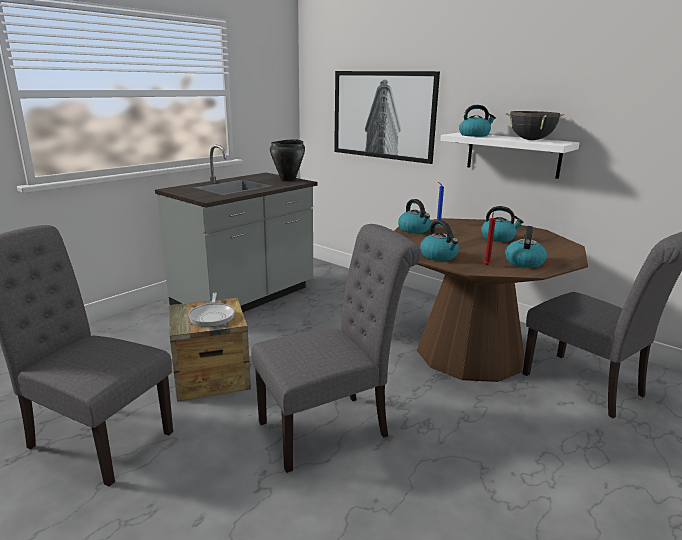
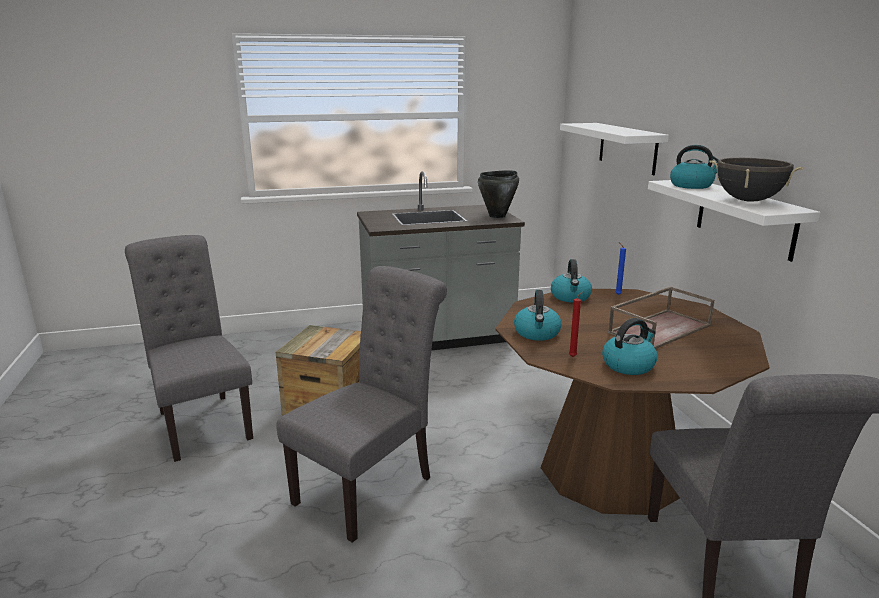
camera: 35 degrees right, 0 degrees up
(212, 316) = (327, 344): frying pan -> none
(331, 427) = (371, 486): grey chair -> grey chair turned 60 degrees counterclockwise
(383, 115) = (627, 147): picture -> white shelf
(498, 238) = (659, 328): kettle -> brown tray

